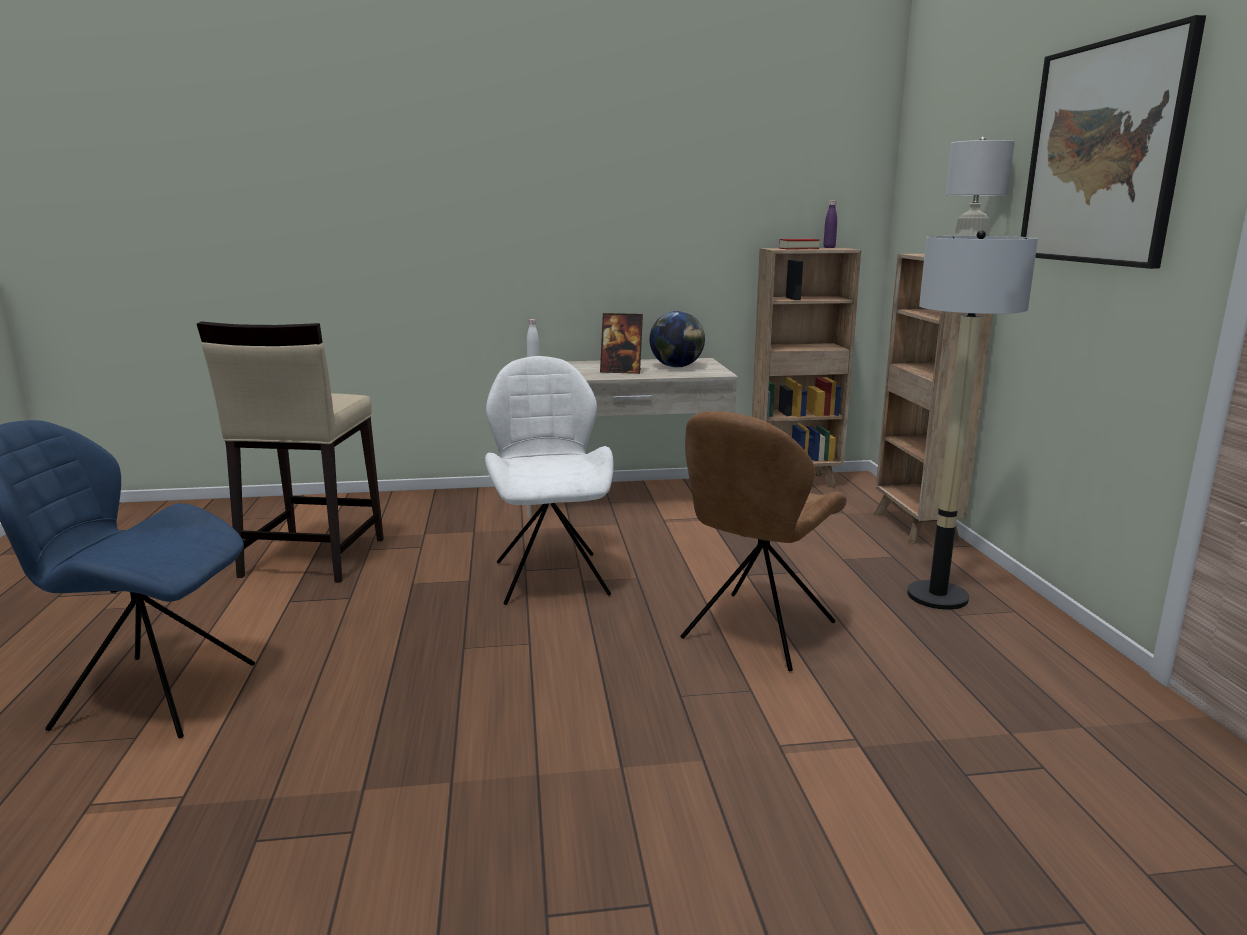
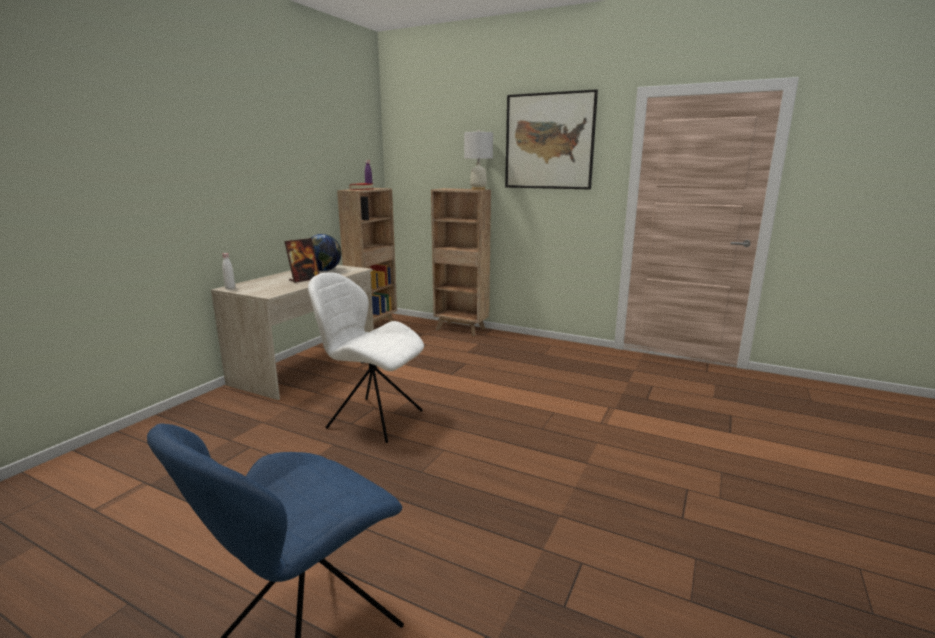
camera: 55 degrees left, 0 degrees up
(312, 558) = (178, 498): beige stool -> none
(756, 633) = (507, 393): brown chair -> none
(937, 596) = (523, 351): floor lamp -> none

